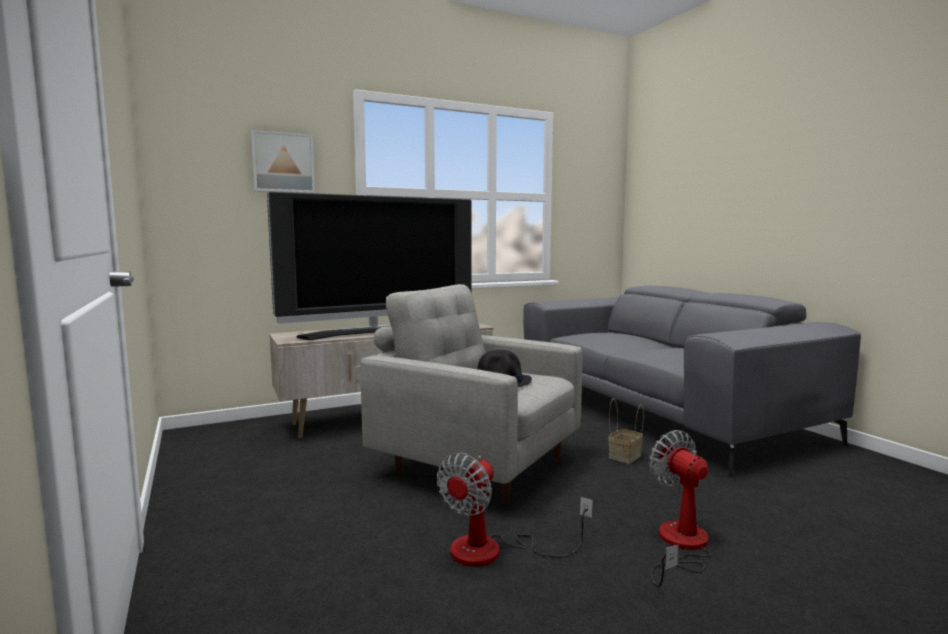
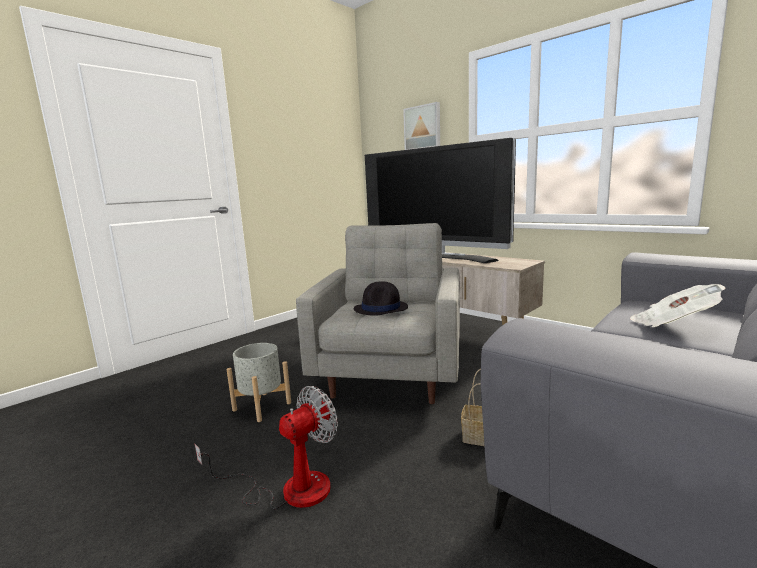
camera: 70 degrees right, 5 degrees up
(494, 551) = (262, 406): fan -> grey planter
(623, 341) = (672, 324): none -> newspaper

